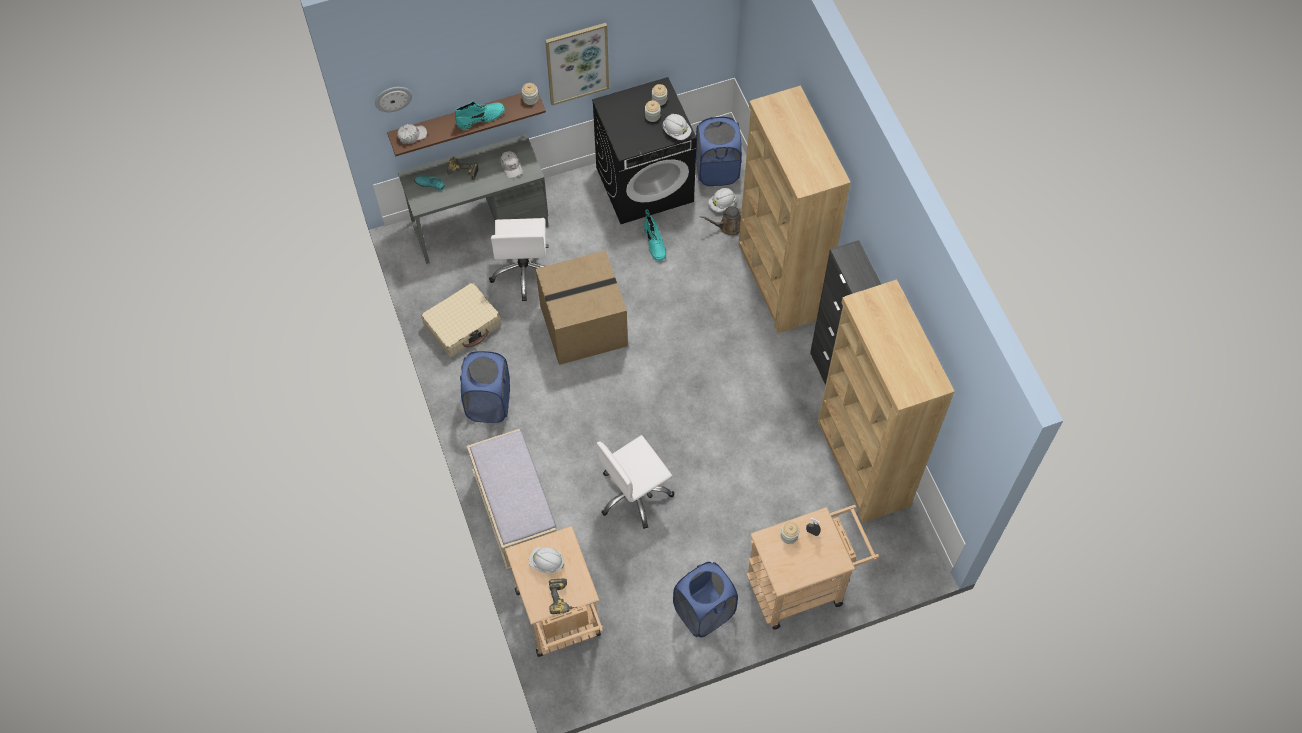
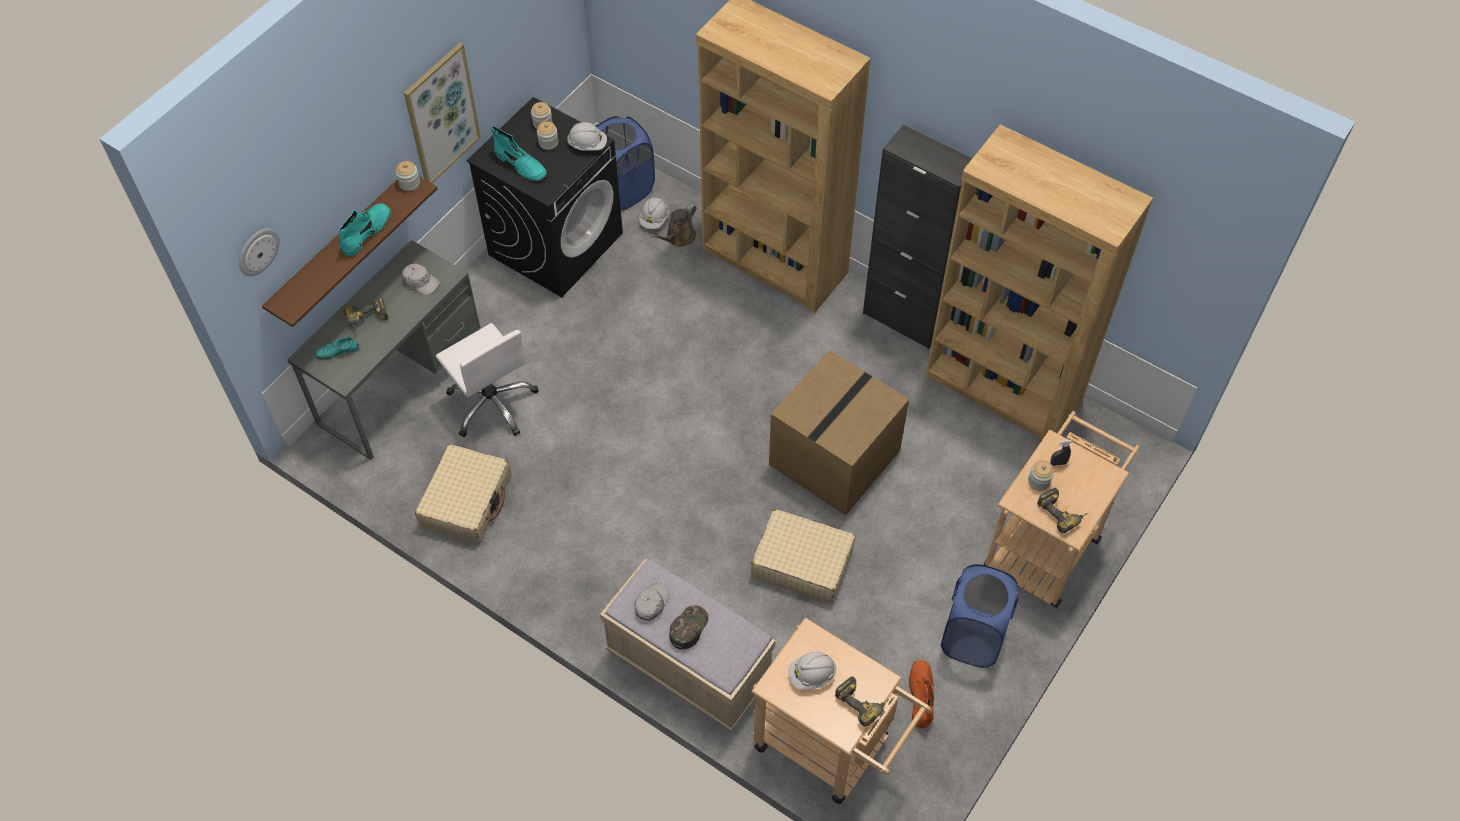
camera: 35 degrees left, 5 degrees down
(411, 135) = (296, 293): white cap -> white cap (651, 603)
(488, 403) = (563, 566): blue laundry basket -> none
(509, 488) = (688, 628): none -> green cap
(582, 327) = (604, 424): cardboard box -> cardboard box (835, 459)
(634, 494) = (801, 562): white office chair -> beige suitcase
(641, 625) = (921, 695): none -> orange boot
(655, 243) = (614, 296): turquoise boot -> turquoise boot (521, 165)
(786, 565) = (1062, 513): none -> power drill

